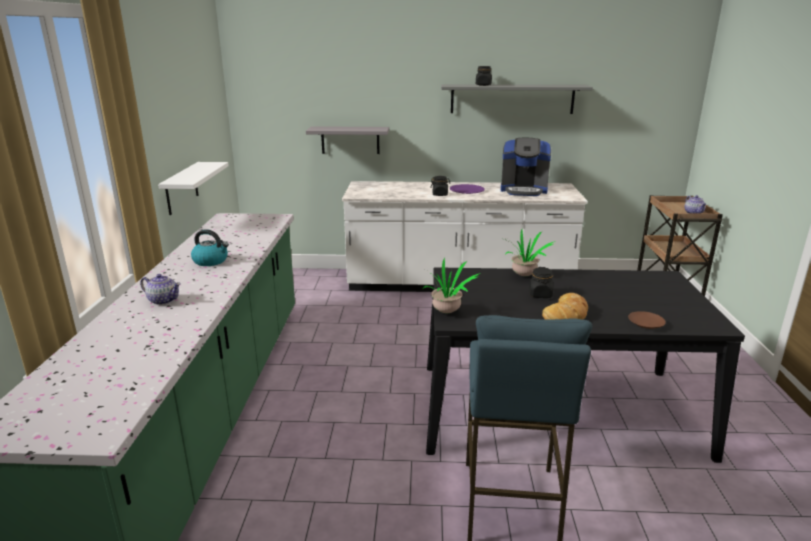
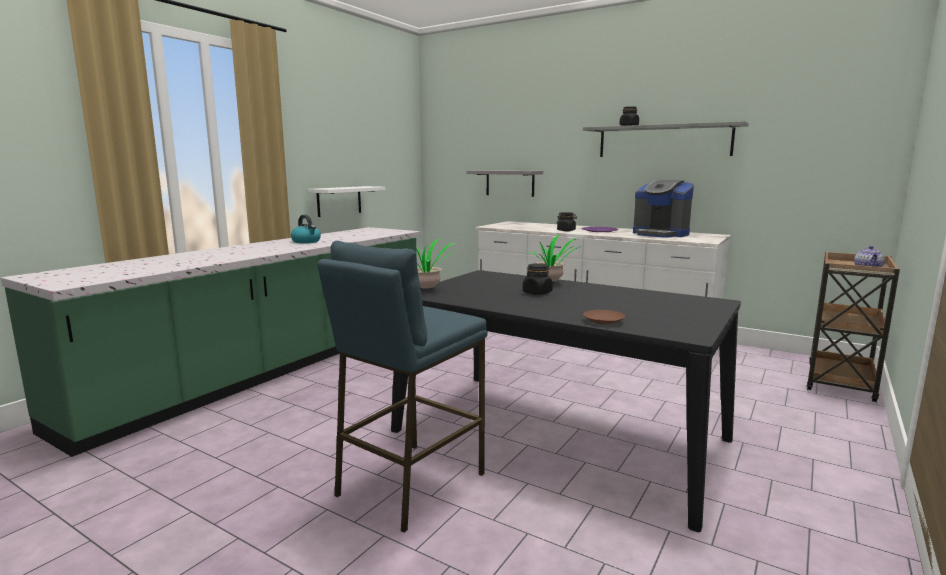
camera: 30 degrees right, 10 degrees down
(163, 300) = (235, 251): teapot -> none
(567, 314) = (534, 305): bread -> none

